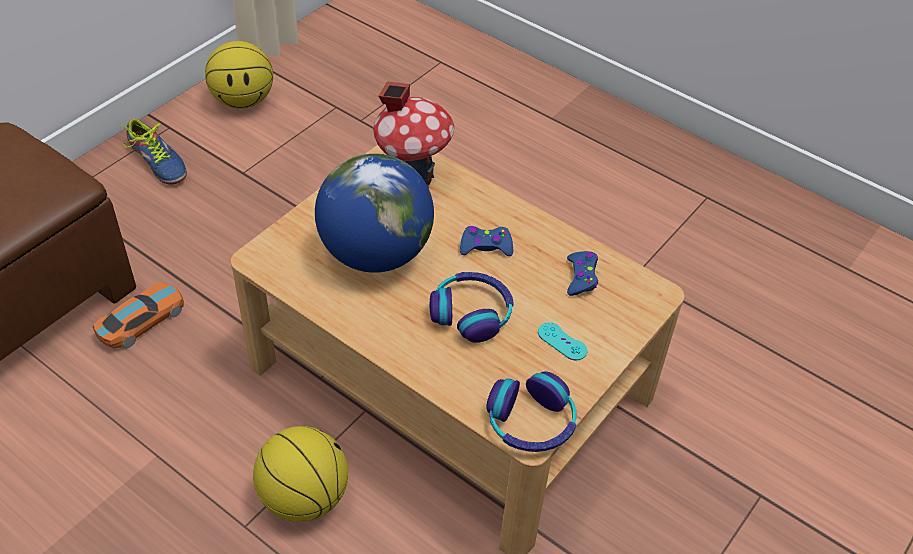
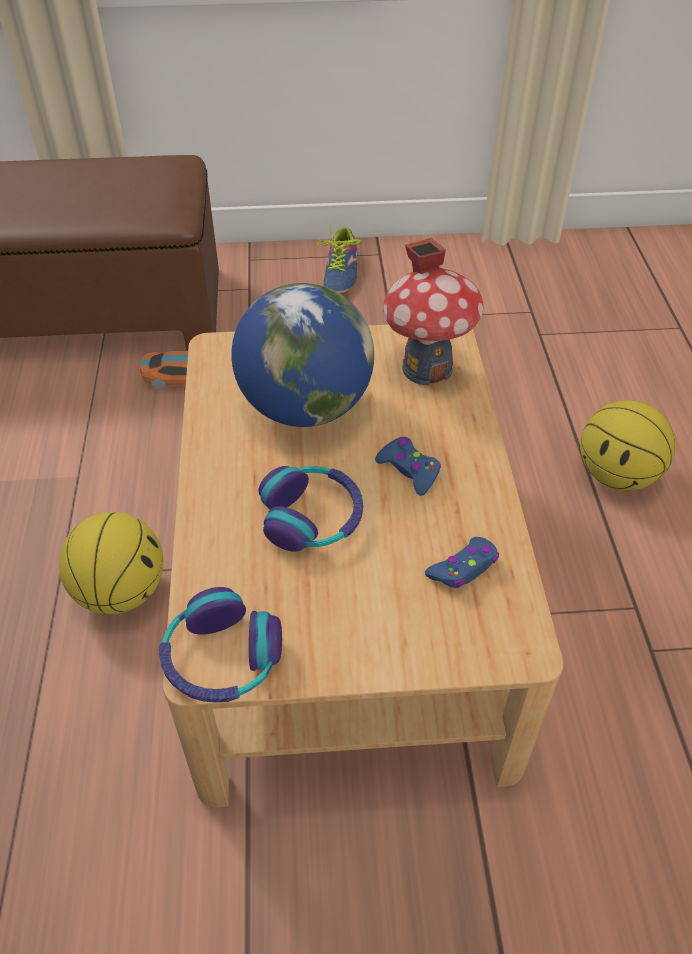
camera: 50 degrees right, 0 degrees up
(243, 101) = (459, 265): basketball -> basketball (617, 476)
(562, 341) = (357, 611): turquoise game controller -> none

